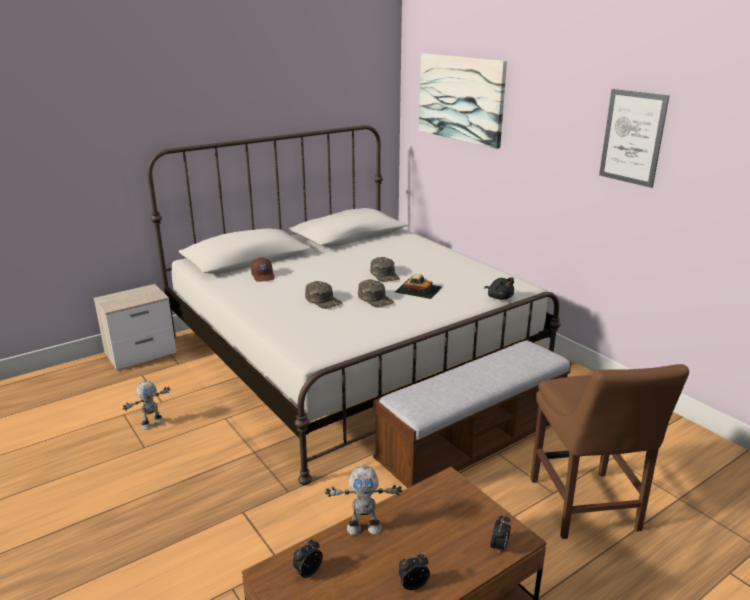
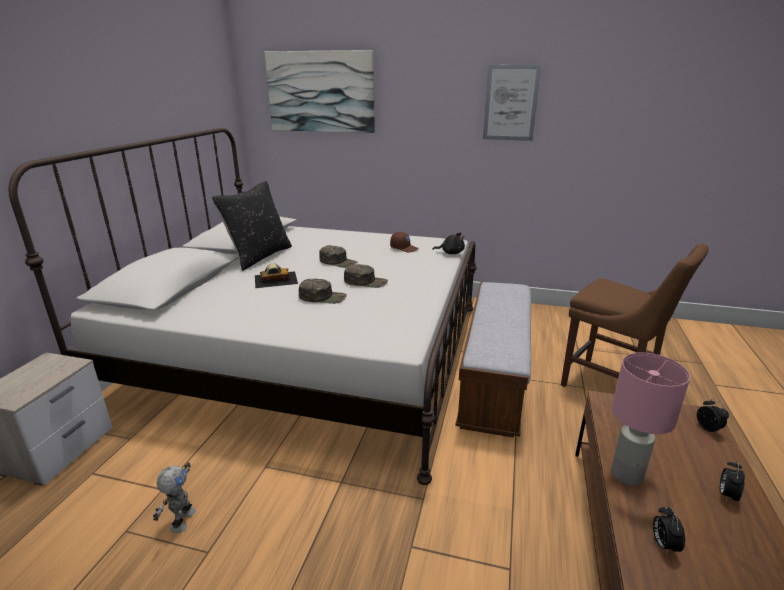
camera: 40 degrees left, 0 degrees up
(263, 276) = (221, 295): brown cap -> brown cap (404, 248)
(335, 252) = (259, 256): none -> black pillow
(364, 527) = (626, 474): toy robot -> pink table lamp
(418, 289) = (384, 264): toy car -> toy car (275, 279)

